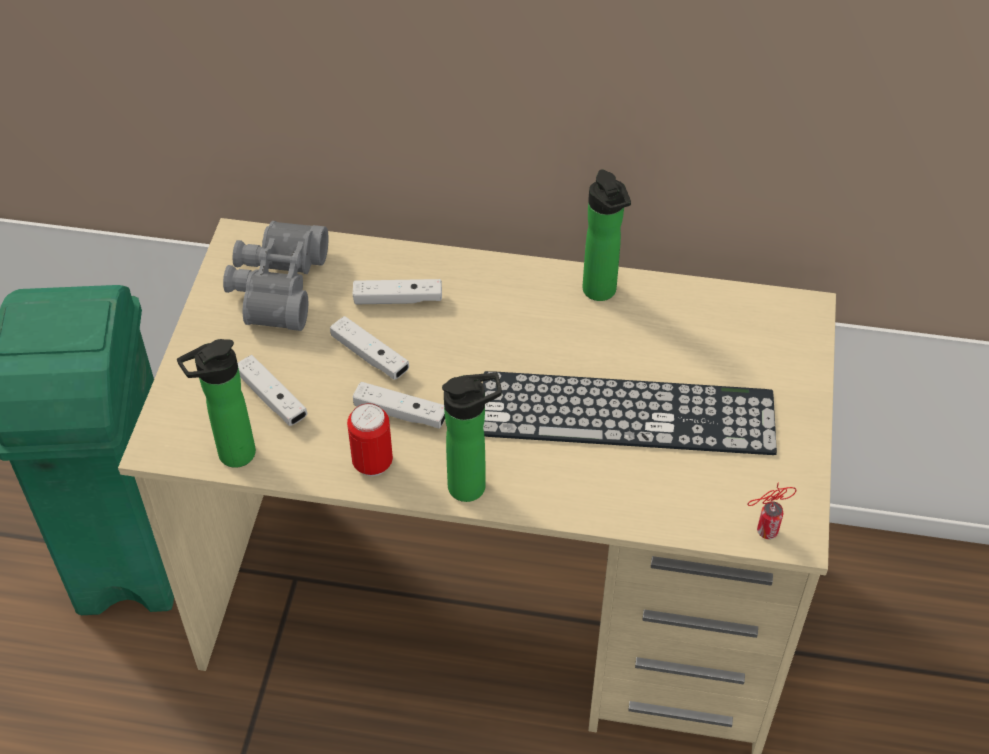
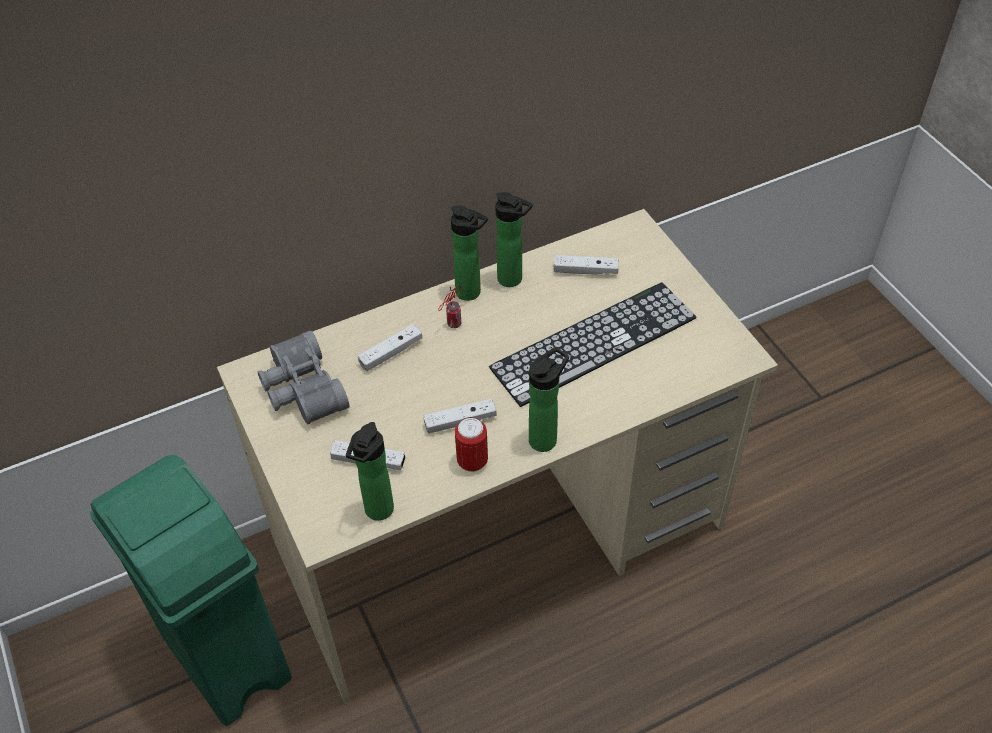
camera: 35 degrees left, 0 degrees up
(370, 356) = (407, 398): white game controller -> white game controller (585, 271)
(541, 283) = (471, 293): none -> bottle
(764, 532) = (728, 364): can -> can (452, 325)

